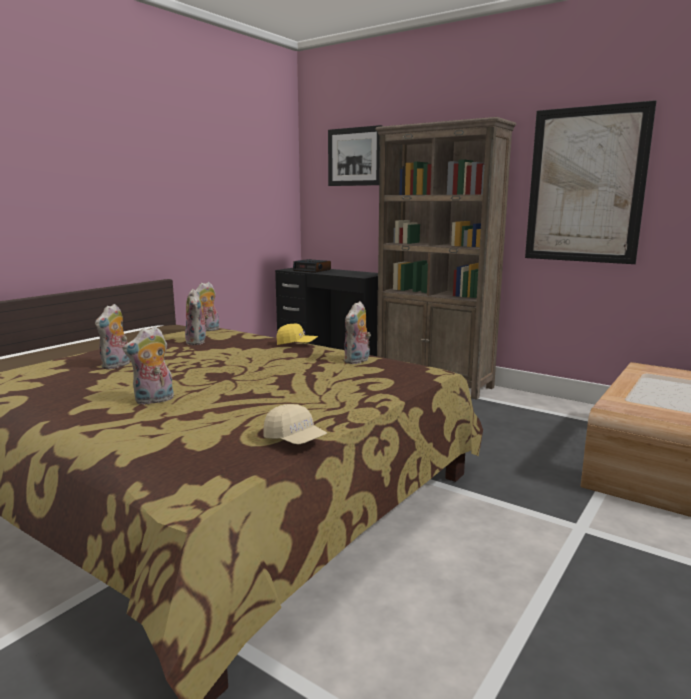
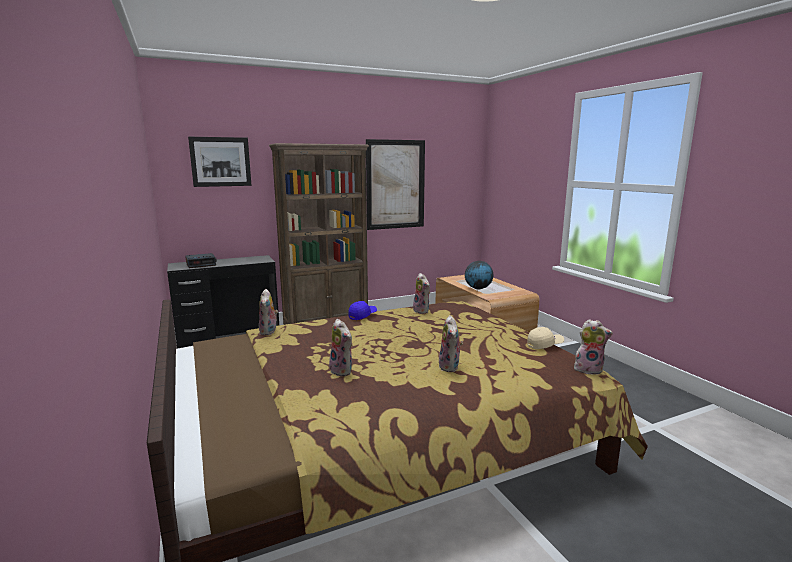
camera: 60 degrees left, 0 degrees up
(198, 342) = (309, 338): plush toy -> plush toy (589, 369)
(296, 344) = (362, 316): yellow cap -> blue cap
(639, 391) = (478, 288): none -> globe

